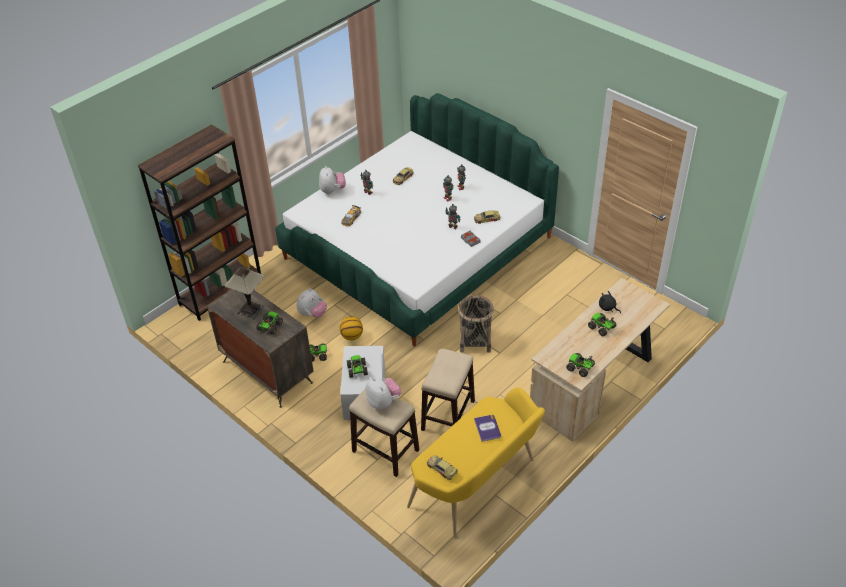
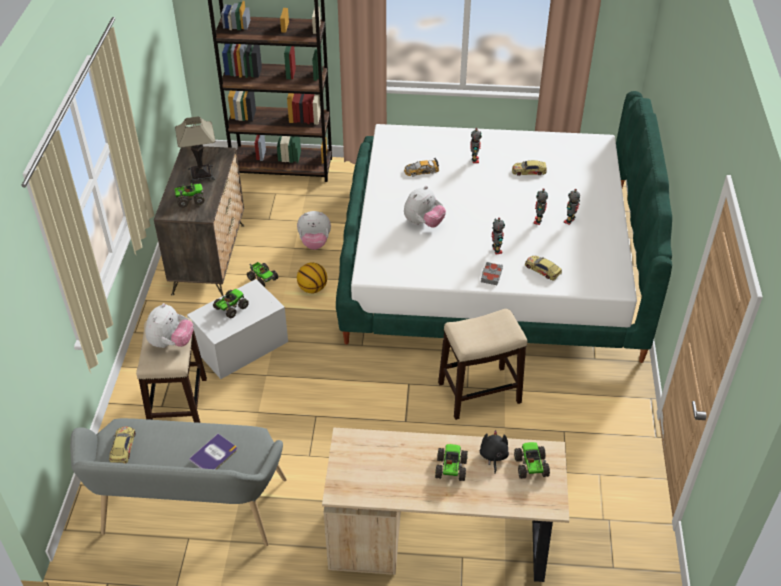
camera: 50 degrees right, 0 degrees up
(332, 190) = (447, 135): plush toy -> plush toy (423, 223)
(448, 416) = (270, 429): stool -> stool (478, 393)
(475, 341) = (402, 390): basket -> none
(477, 485) = (190, 513): yellow bench -> grey bench
(580, 368) = (359, 483): toy truck -> toy truck (531, 467)

